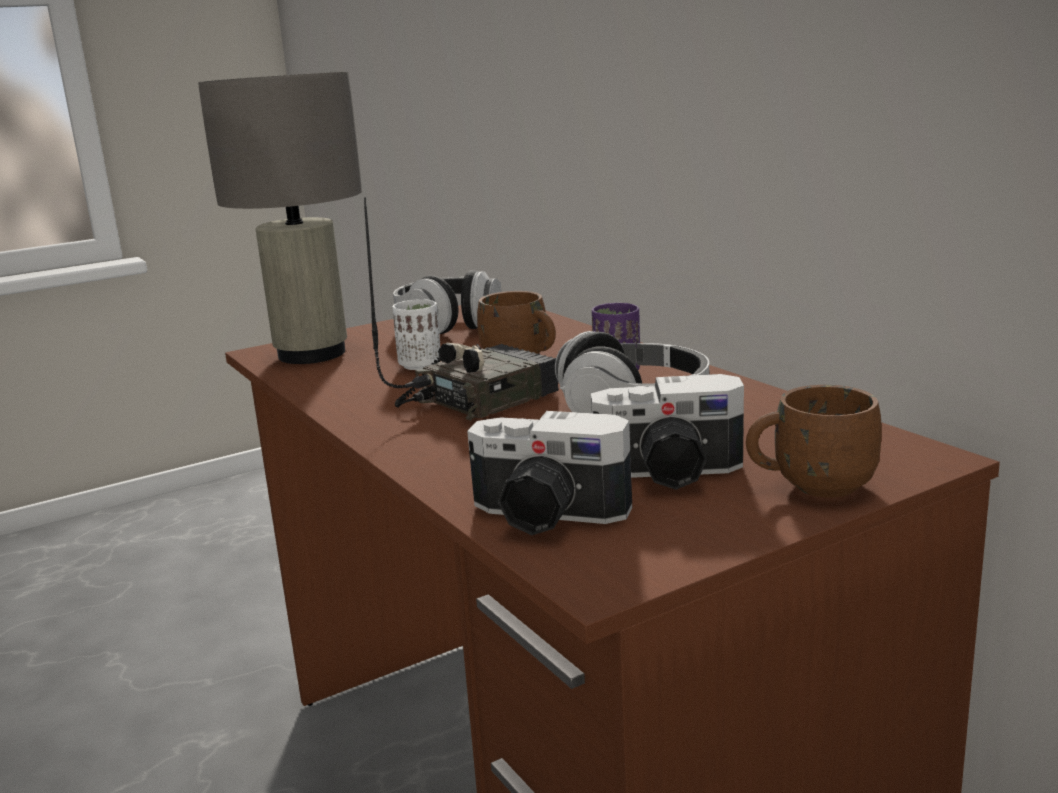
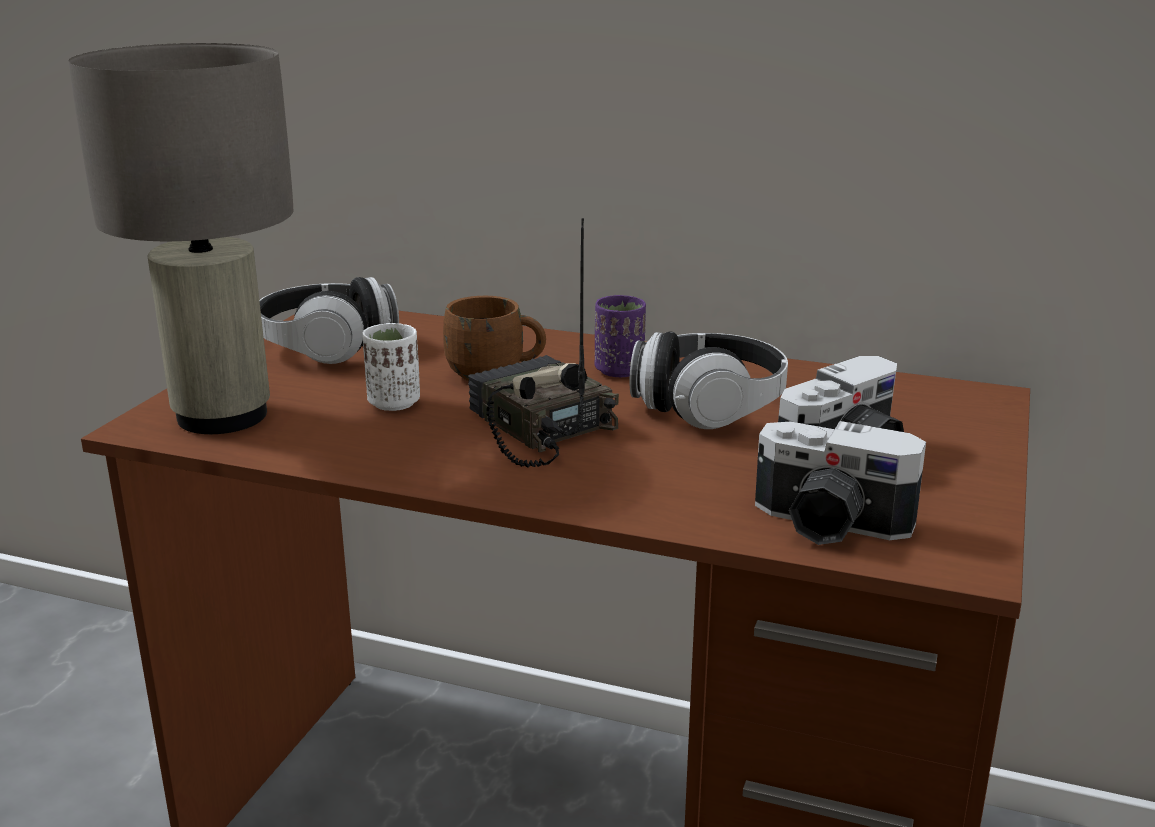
camera: 40 degrees left, 5 degrees up
(477, 398) = (536, 427): radio -> radio turned 45 degrees counterclockwise
(545, 517) = (828, 526): camera -> camera turned 45 degrees clockwise
(810, 485) = (958, 440): brown mug -> none

